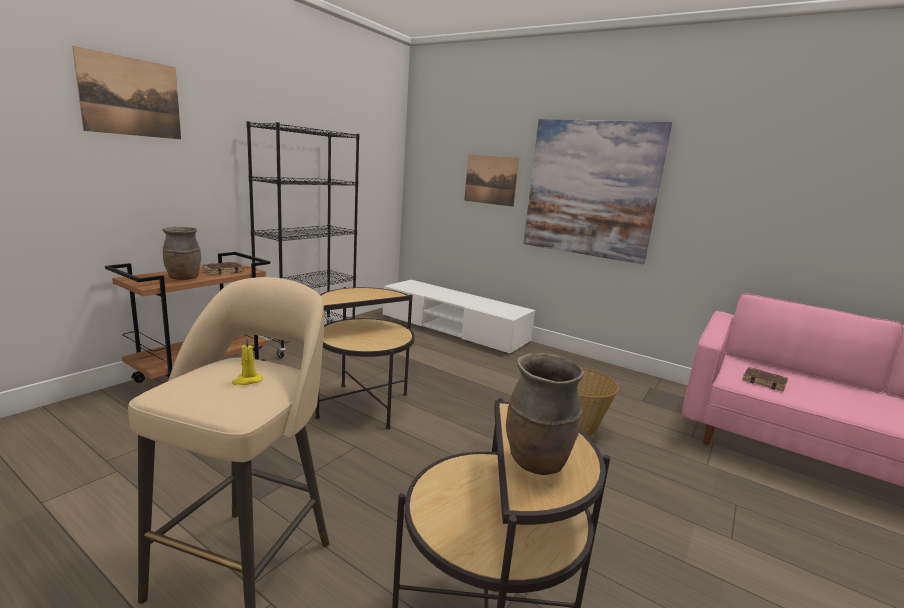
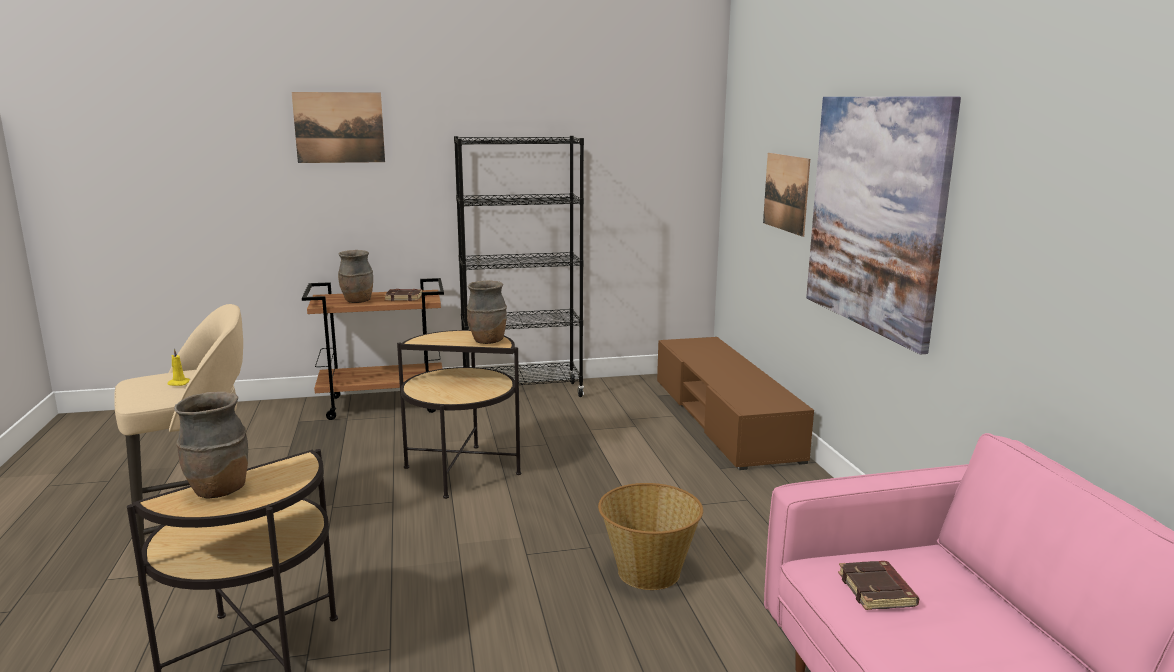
camera: 45 degrees right, 0 degrees up
(381, 294) = (487, 341): none -> brown vase
(453, 329) = (723, 418): white tv stand -> brown tv stand

